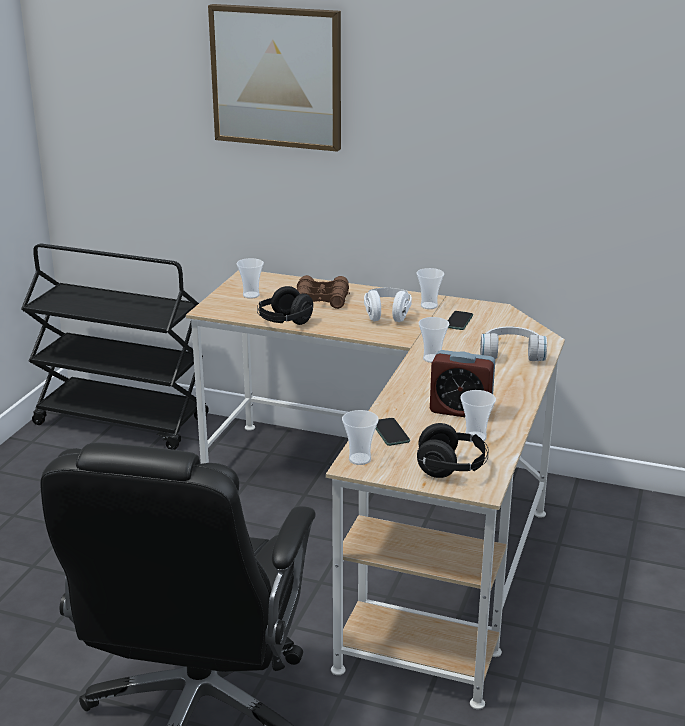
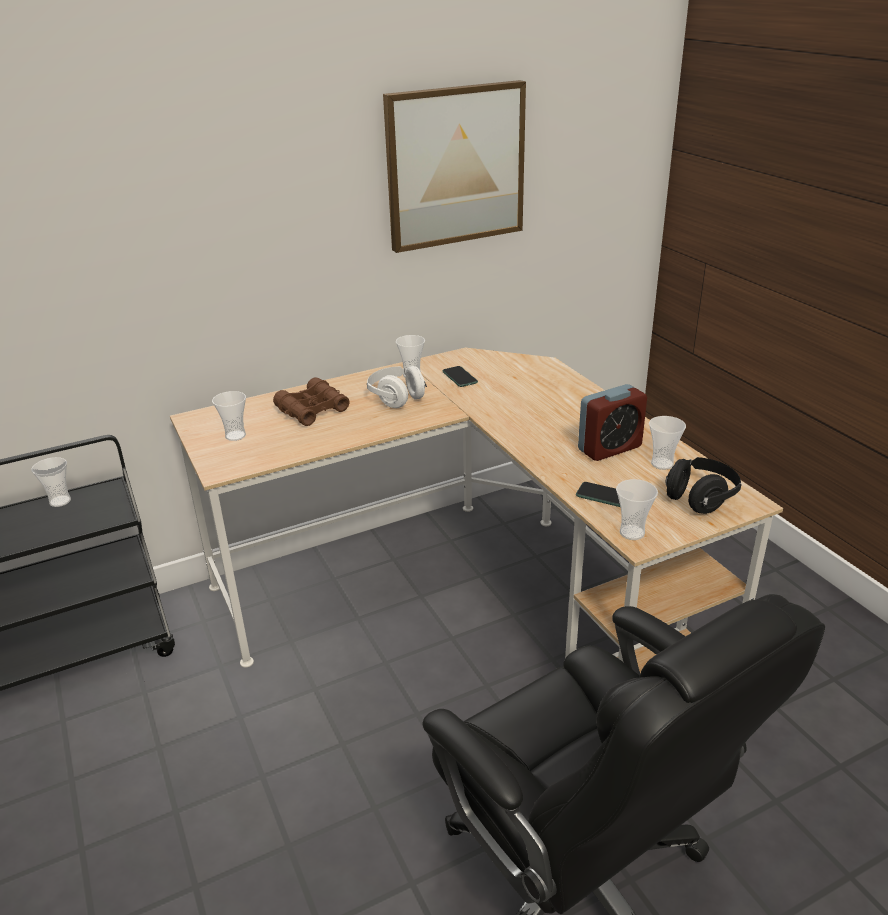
camera: 45 degrees left, 5 degrees up
(277, 77) = (175, 165): picture -> picture (455, 166)
(284, 322) = (321, 446): black headphones -> none
(432, 358) = (504, 417): cup -> cup (60, 501)
(511, 353) = (546, 384): white headphones -> none

